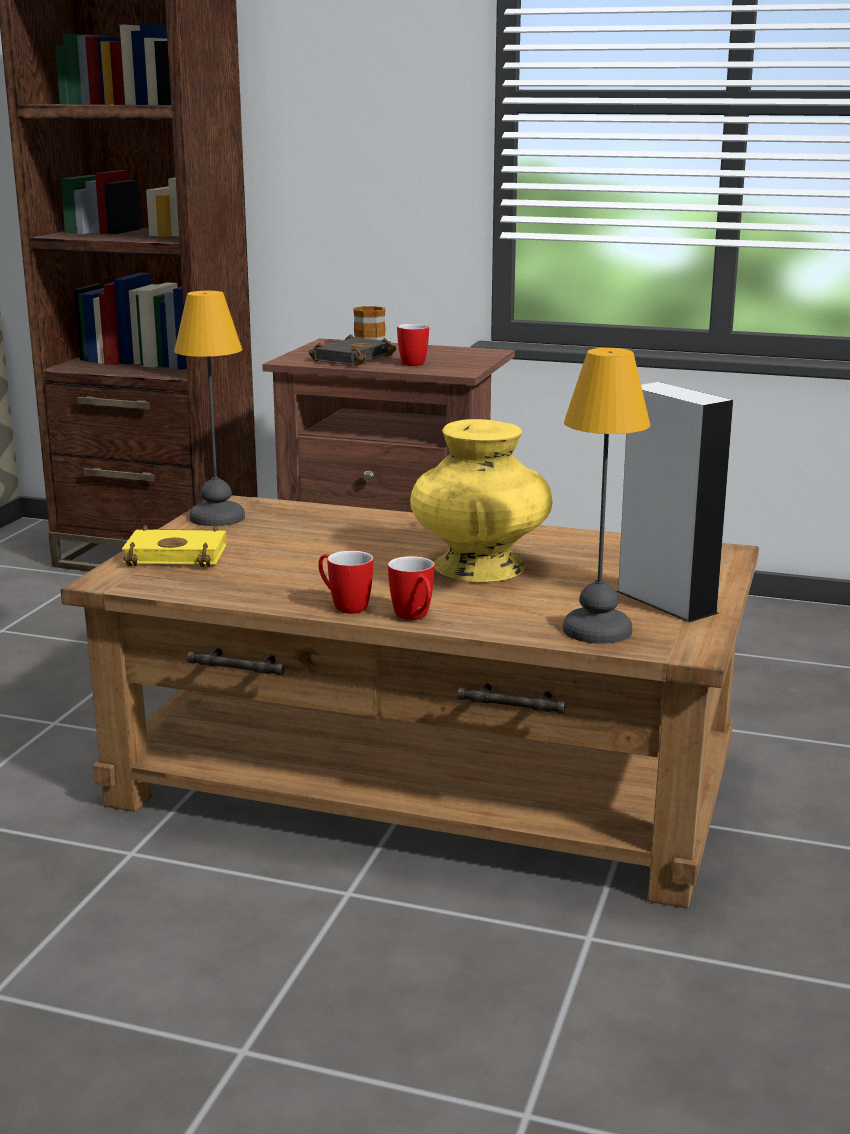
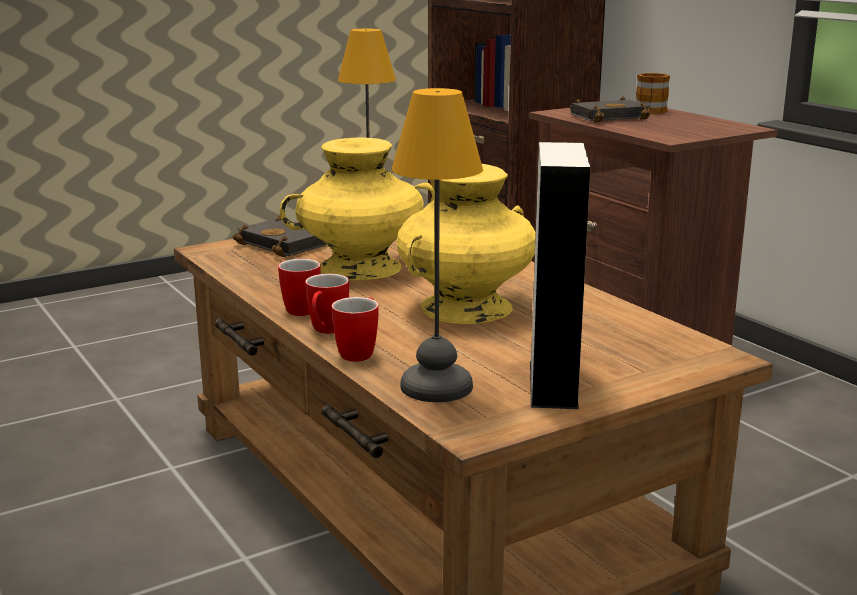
camera: 40 degrees right, 0 degrees up
(179, 555) = (286, 244): yellow book -> black book
(308, 557) = (361, 267): none -> yellow vase
(411, 362) = (648, 126): mug -> mug (360, 352)

